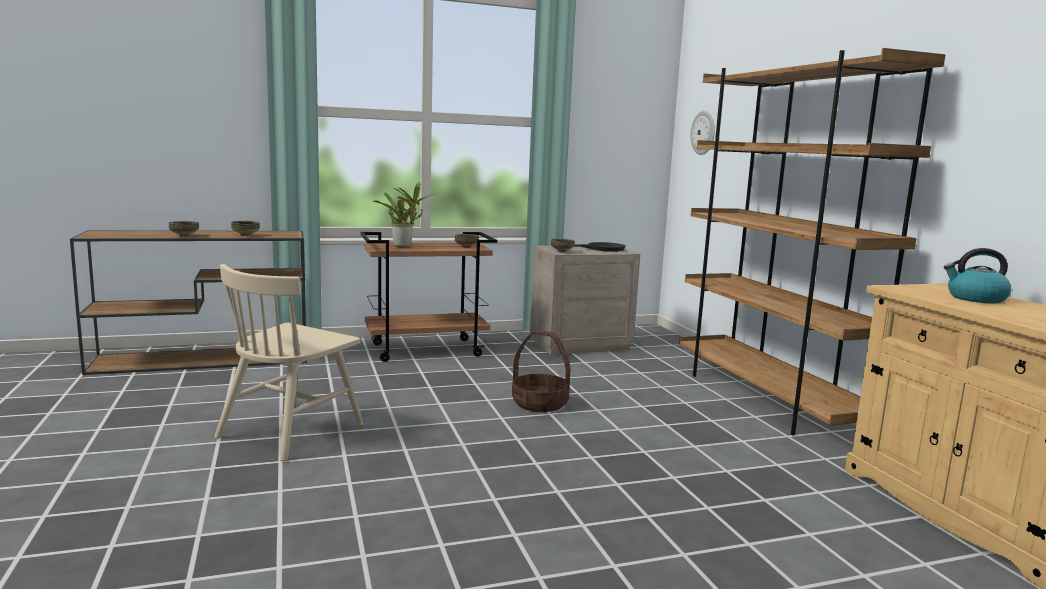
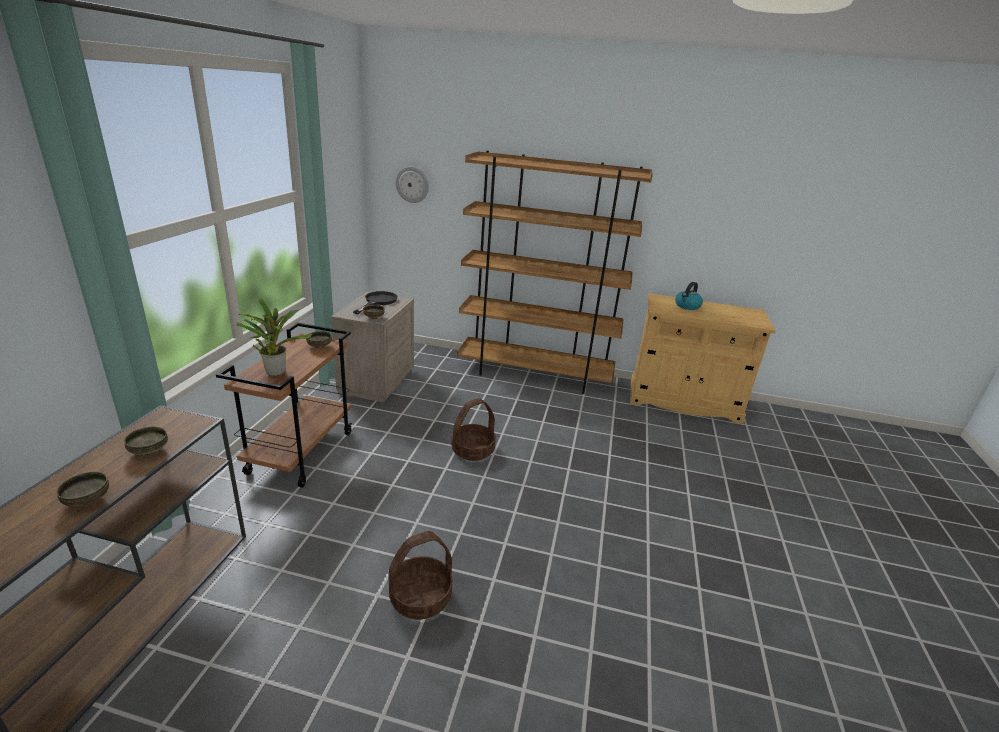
camera: 60 degrees left, 15 degrees up
(291, 430) = (420, 597): beige chair -> basket

